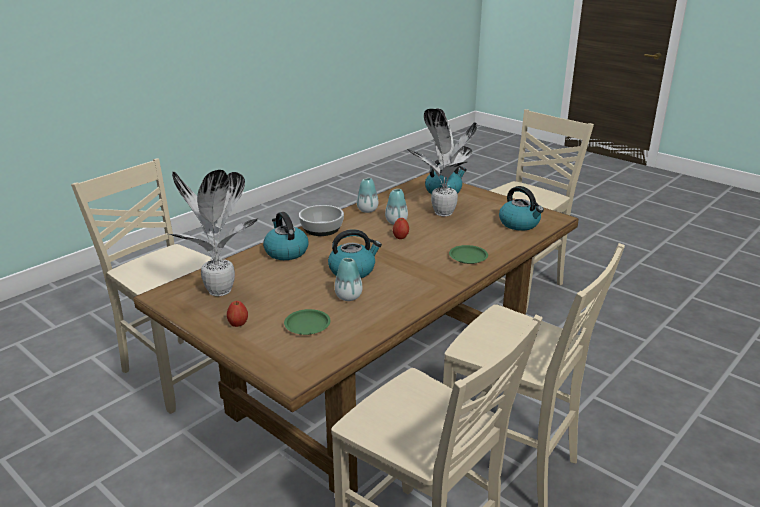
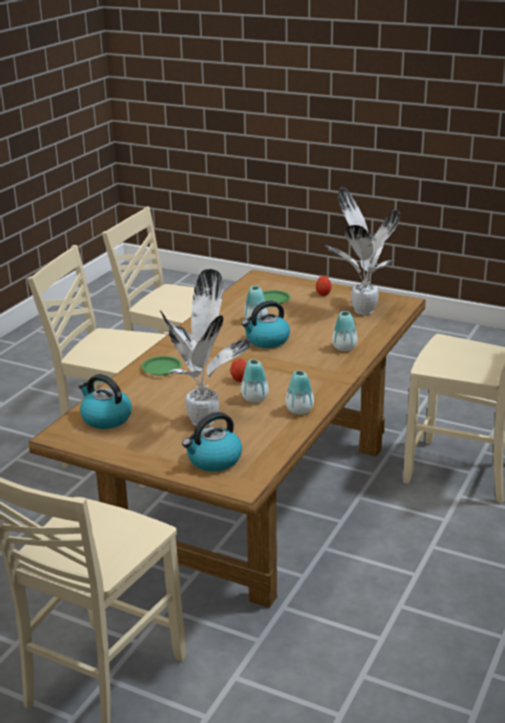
camera: 165 degrees right, 0 degrees up
(285, 252) = (344, 348): kettle -> vase
(321, 229) = (332, 377): bowl -> none

